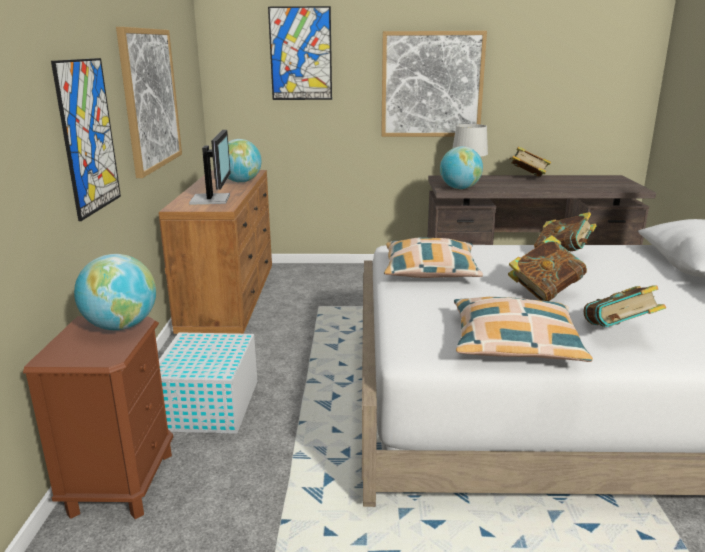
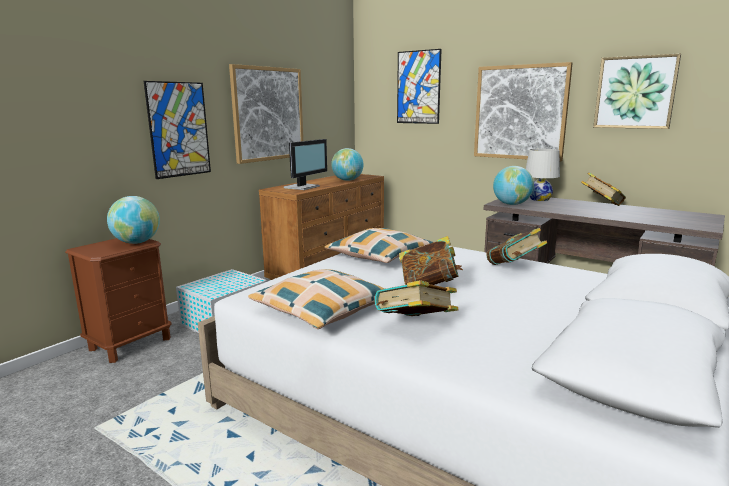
camera: 35 degrees right, 5 degrees down
(546, 64) = (635, 92): none -> picture

